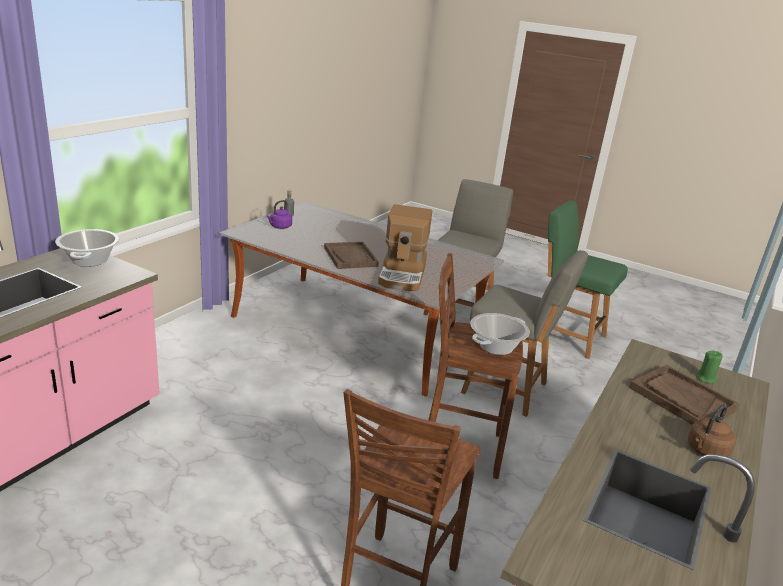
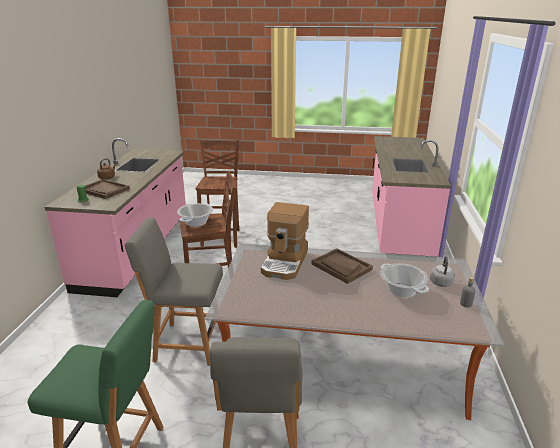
camera: 160 degrees right, 0 degrees up
(89, 260) = (421, 179): cooking pot -> cooking pot (402, 290)
(279, 227) = (441, 282): purple kettle -> grey kettle
(403, 275) = (285, 262): coffee machine -> coffee machine turned 150 degrees counterclockwise

